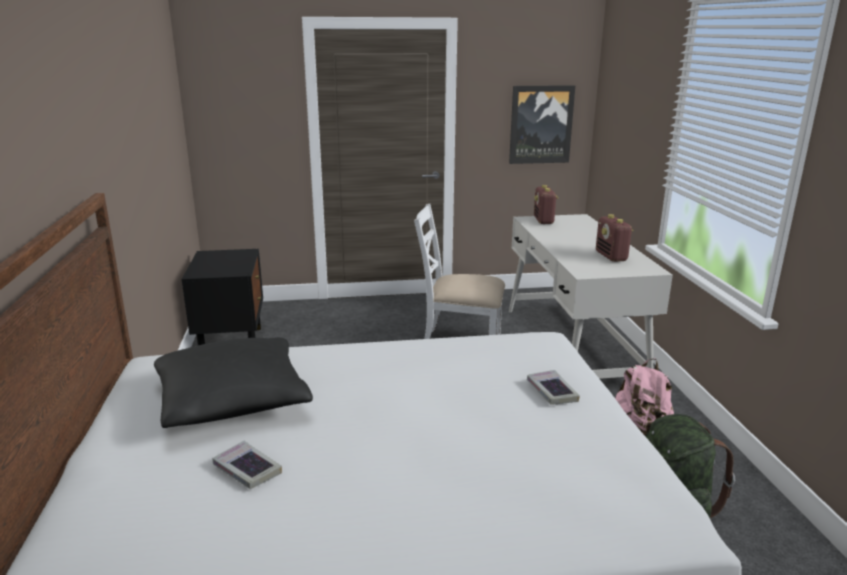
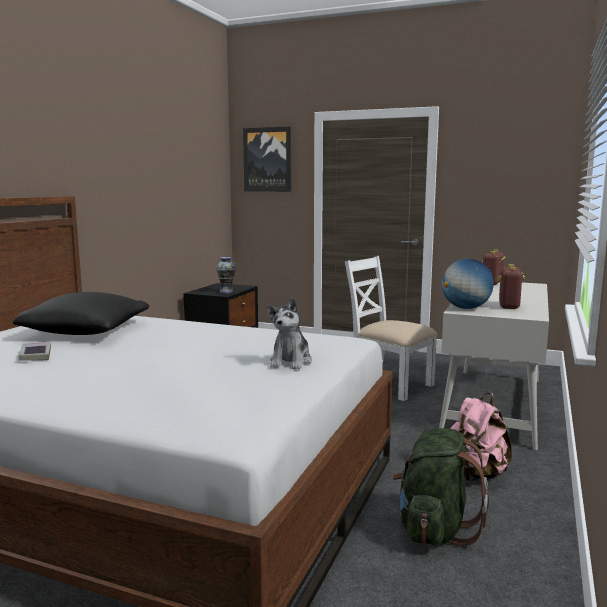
camera: 30 degrees right, 10 degrees down
(237, 267) = (226, 292): none -> vase
(541, 124) = (518, 200): picture -> picture (267, 159)
(551, 391) = (291, 362): book -> plush toy
(583, 267) = (466, 308): none -> globe

